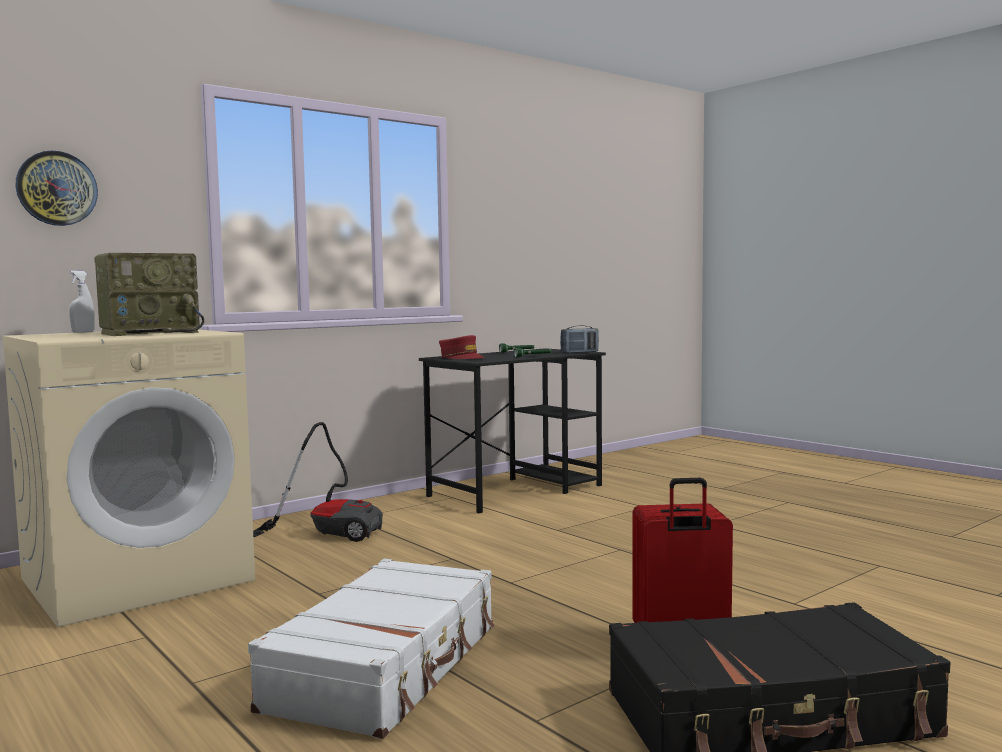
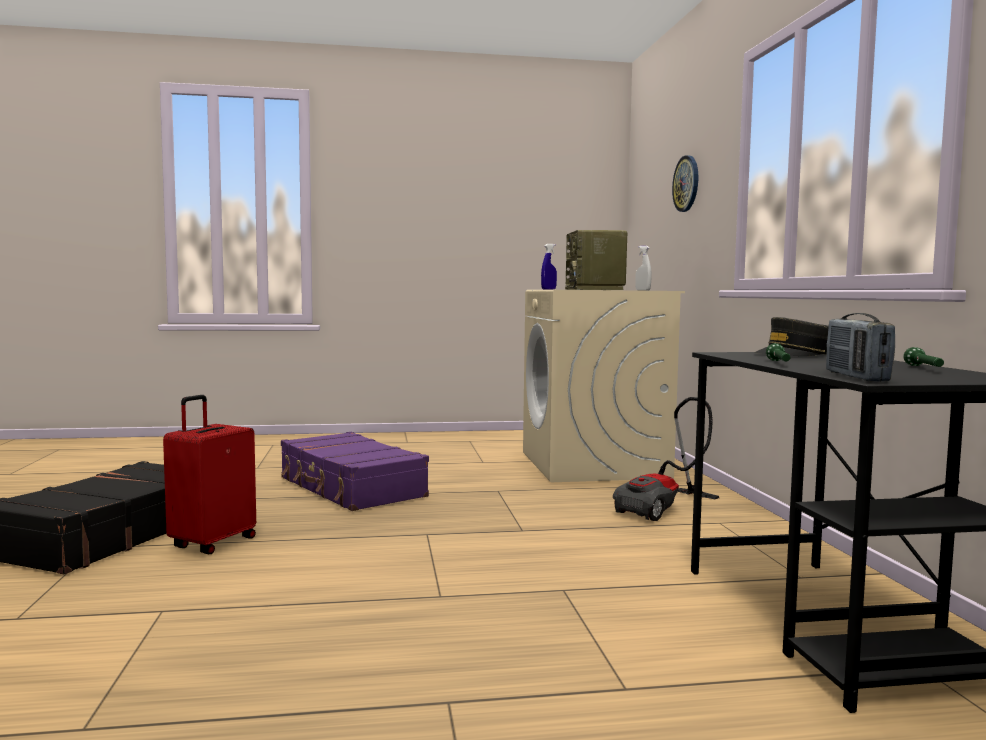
camera: 120 degrees right, 0 degrees up
(121, 337) = (548, 289): none -> blue spray bottle
(387, 667) = (350, 488): white suitcase -> purple suitcase
(461, 358) = (794, 354): red cap -> grey cap

